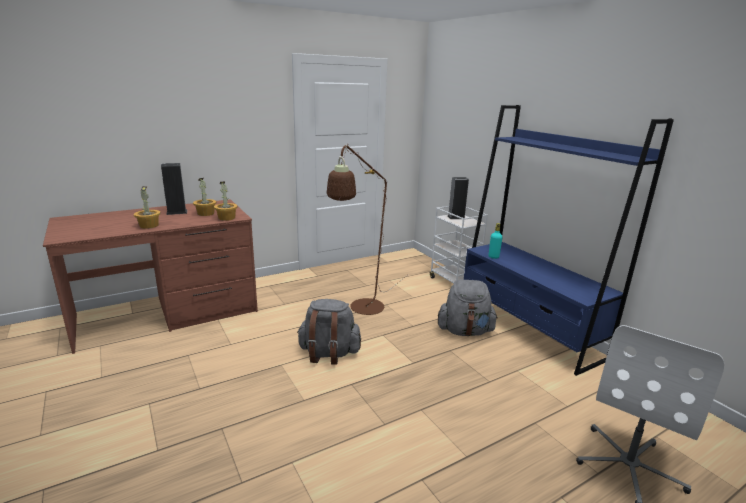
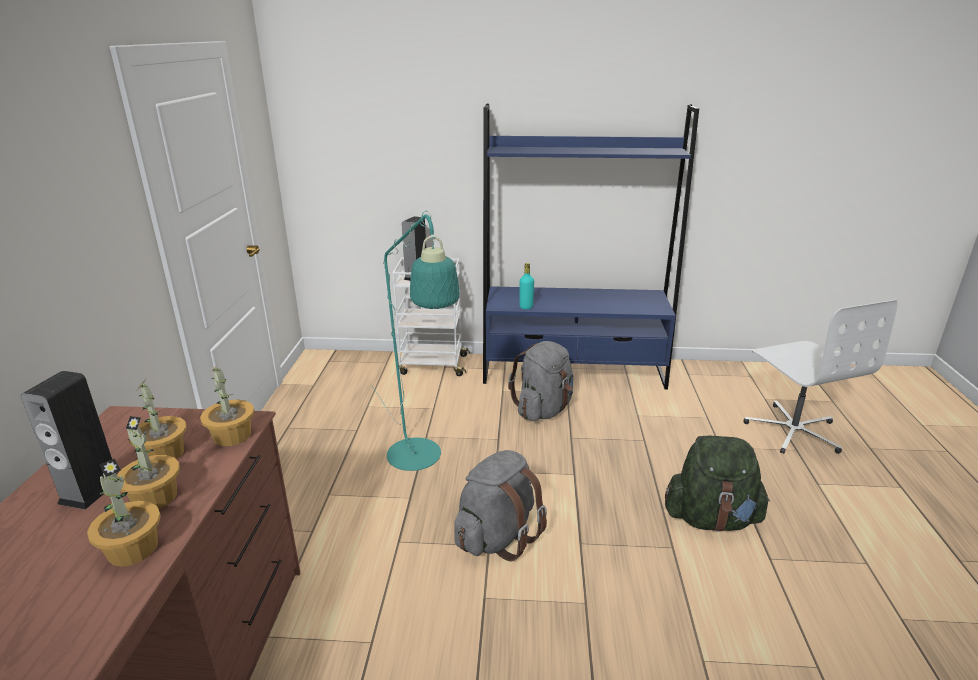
camera: 55 degrees left, 5 degrees up
(179, 220) = (155, 497): none -> potted plant
(362, 310) = (419, 462): brown floor lamp -> turquoise floor lamp
(435, 436) = (711, 518): none -> green backpack

